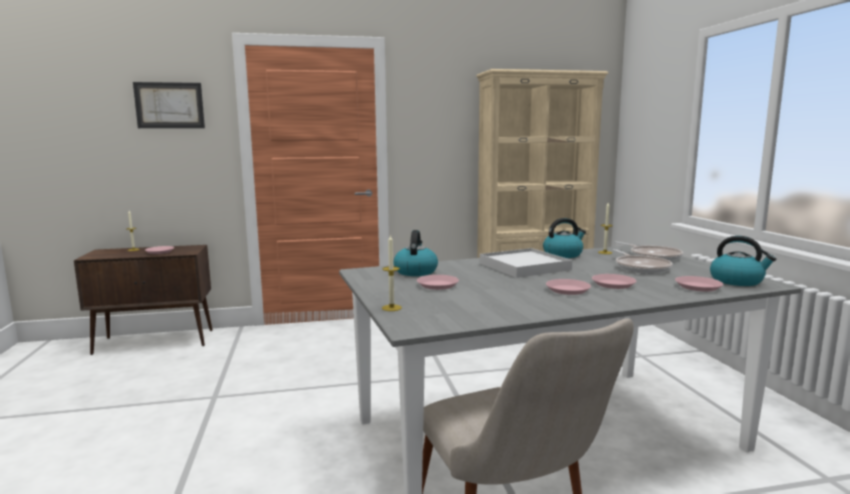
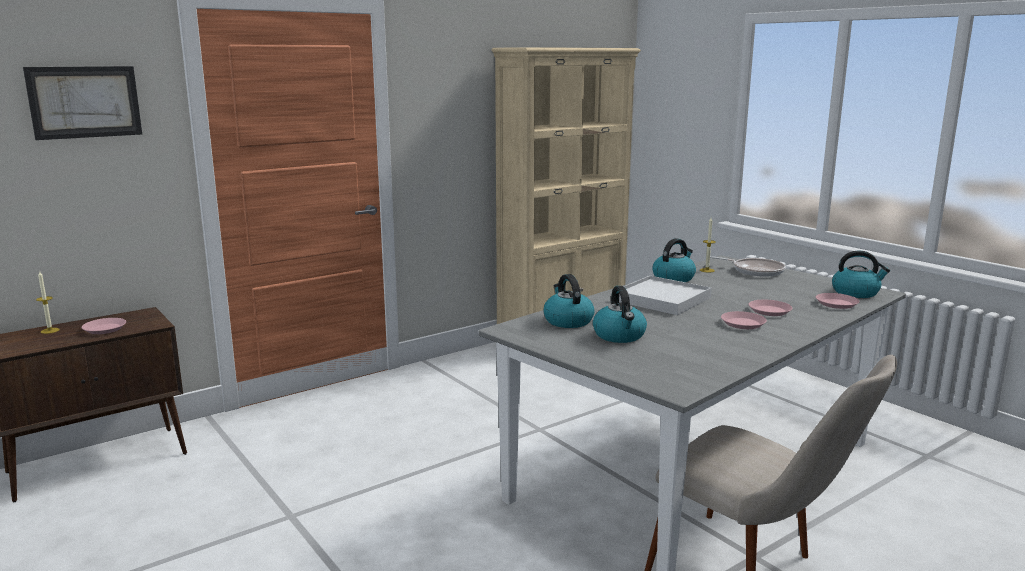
camera: 25 degrees left, 5 degrees up
(391, 308) = (624, 371): candle -> none
(437, 285) = (619, 336): pink plate -> kettle
(641, 268) = (764, 287): frying pan -> none

